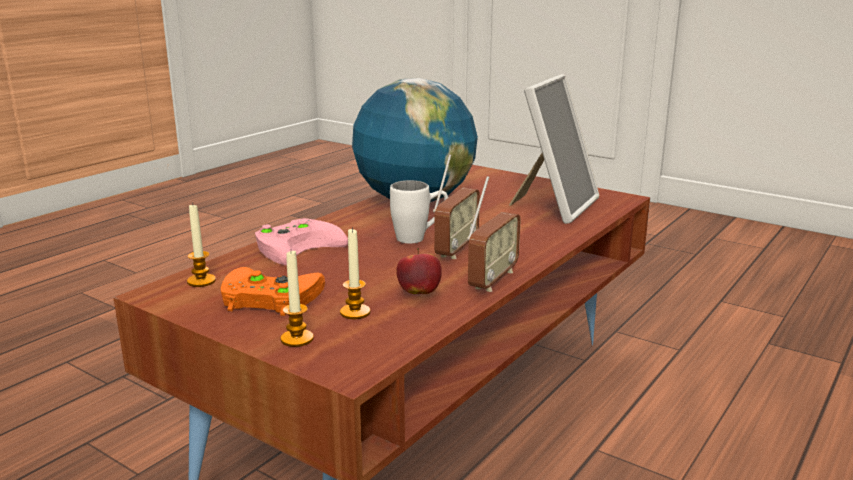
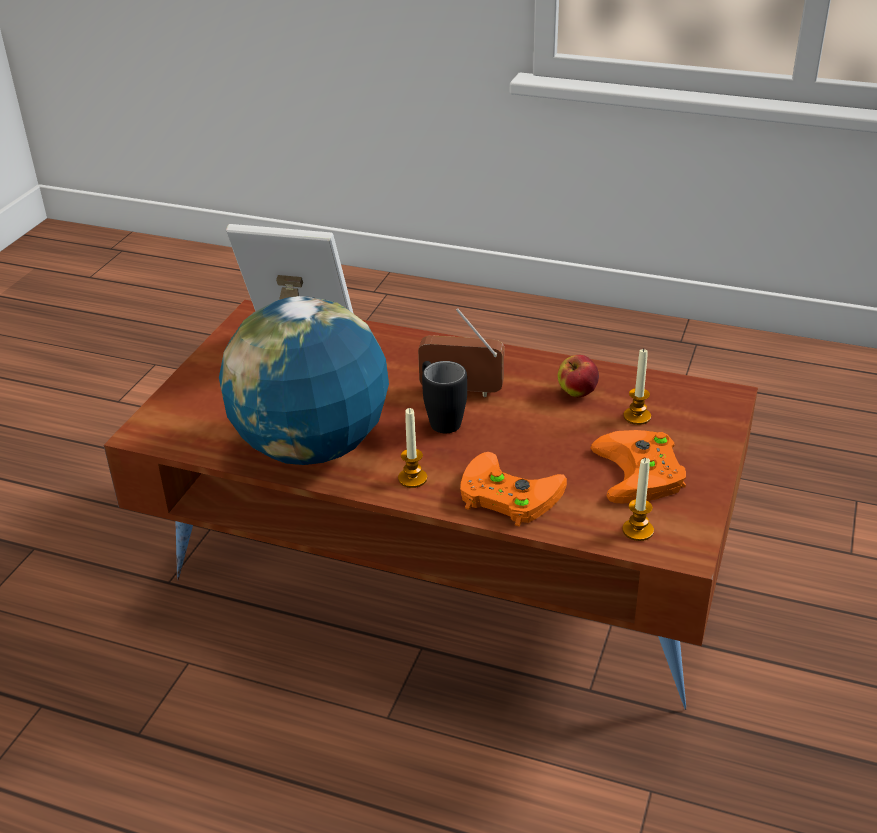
camera: 105 degrees left, 15 degrees up
(297, 339) = (702, 433): candle -> candle (412, 478)
(299, 245) = (505, 495): pink game controller -> orange game controller
(419, 238) = (440, 419): white mug -> black mug
(492, 280) = (525, 361): radio -> none

